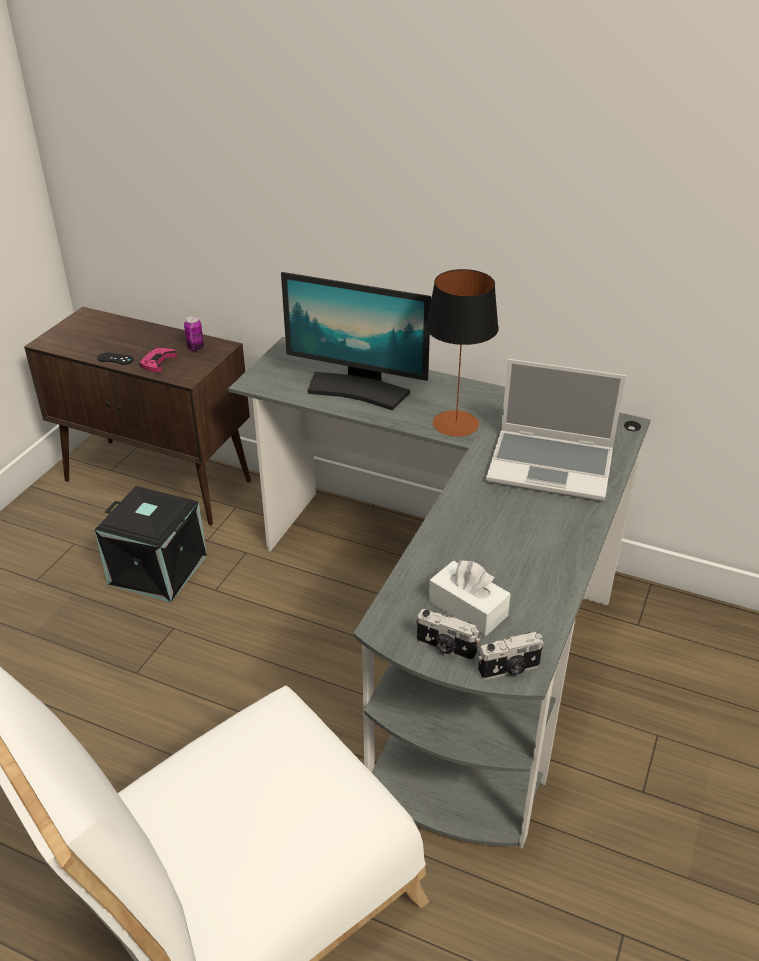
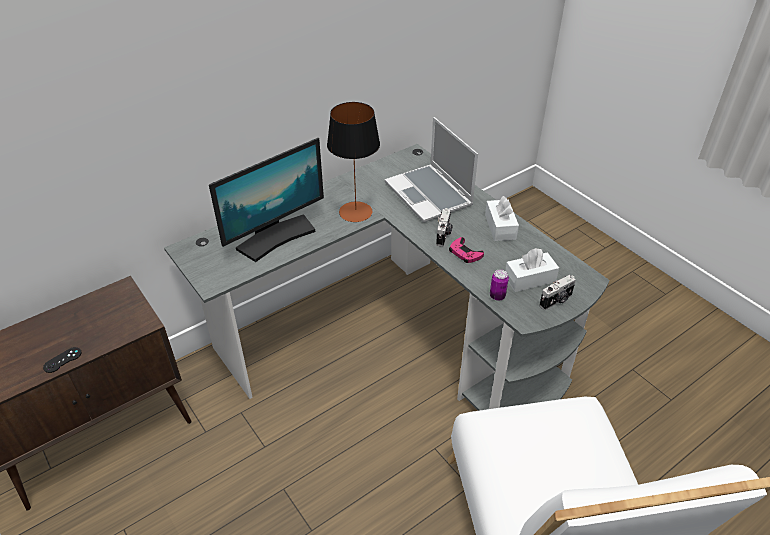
camera: 60 degrees left, 5 degrees up
(157, 362) = (101, 334): pink game controller -> pink game controller (465, 253)
(159, 569) = (210, 475): black storage box -> none
(195, 347) = (105, 304): can -> can (497, 296)
(509, 670) = (585, 284): camera -> camera (444, 235)
(551, 548) = (500, 227): none -> white tissue box
(552, 466) = (430, 195): laptop -> laptop turned 105 degrees clockwise

